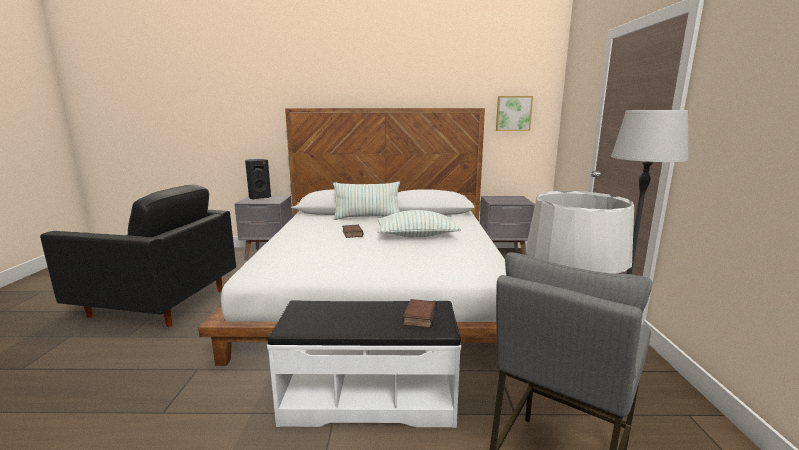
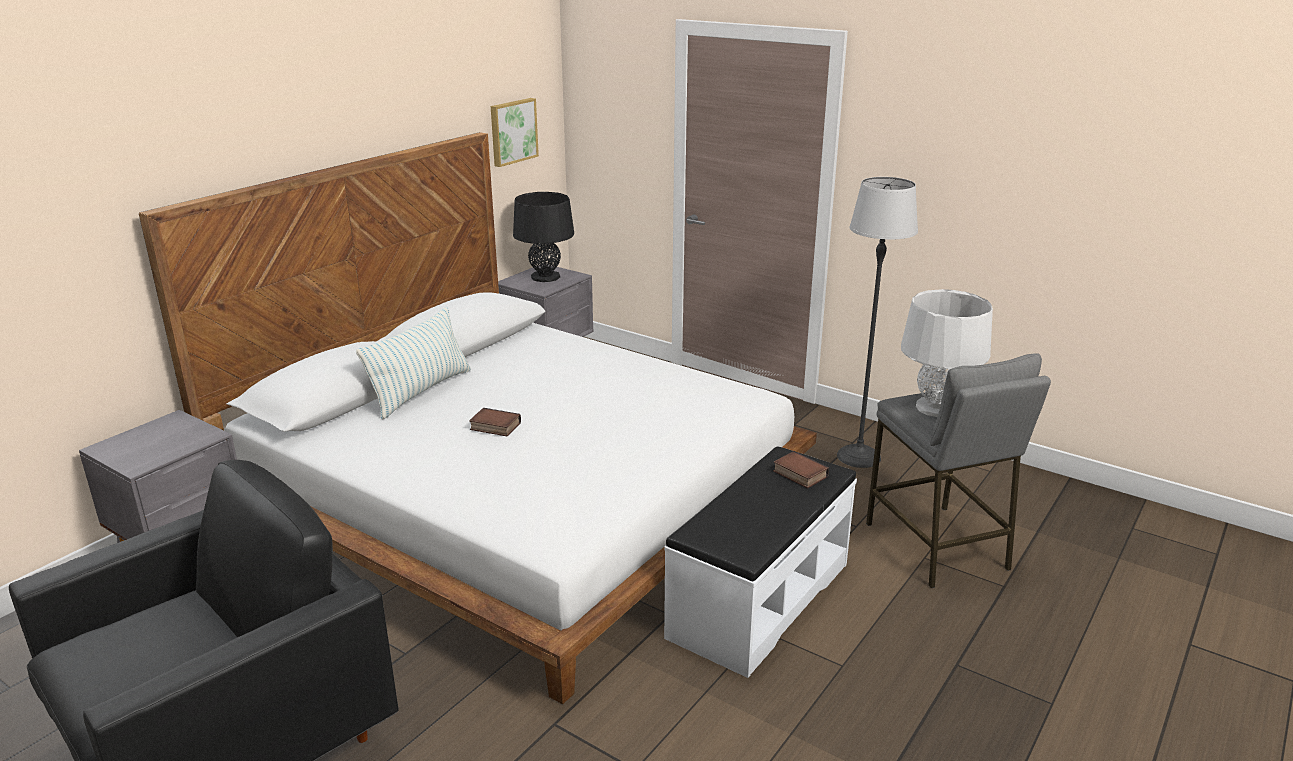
camera: 55 degrees left, 10 degrees up
(259, 197) = (130, 443): black speaker -> none
(416, 236) = (572, 389): pillow -> none
(509, 199) = (545, 277): none -> black table lamp

